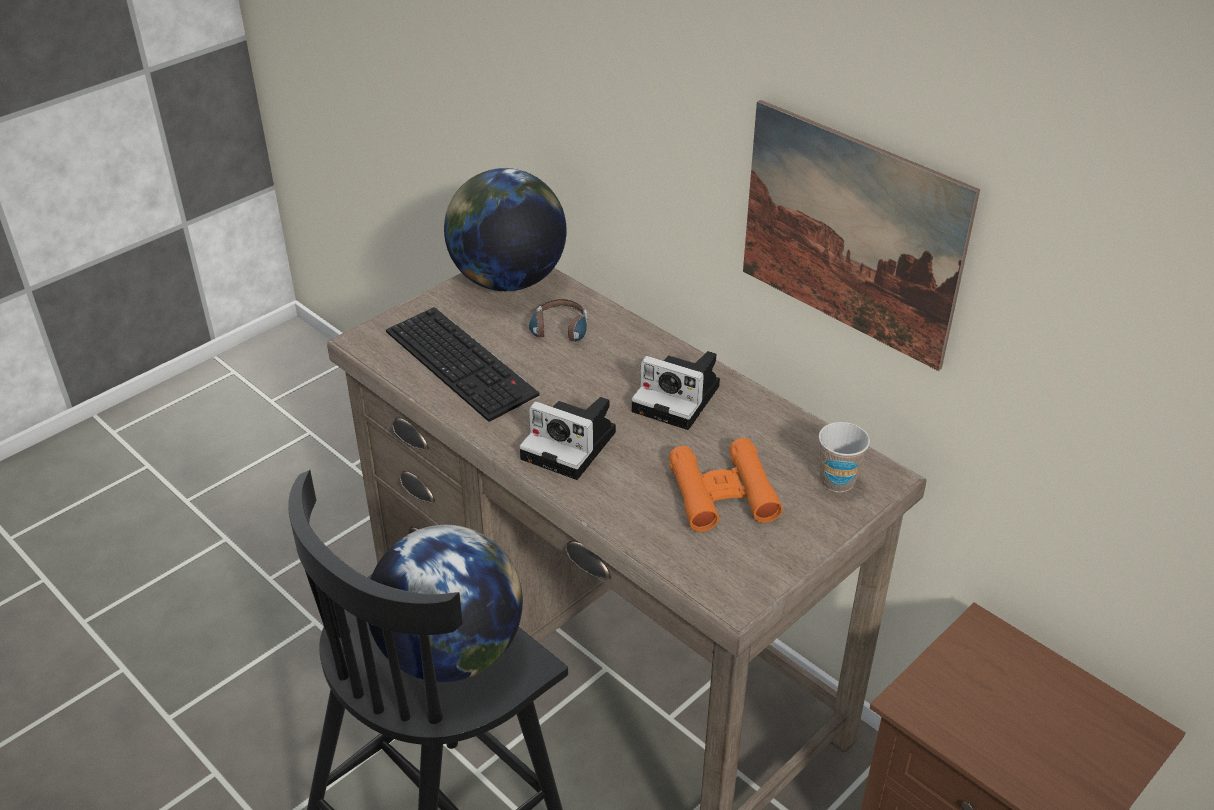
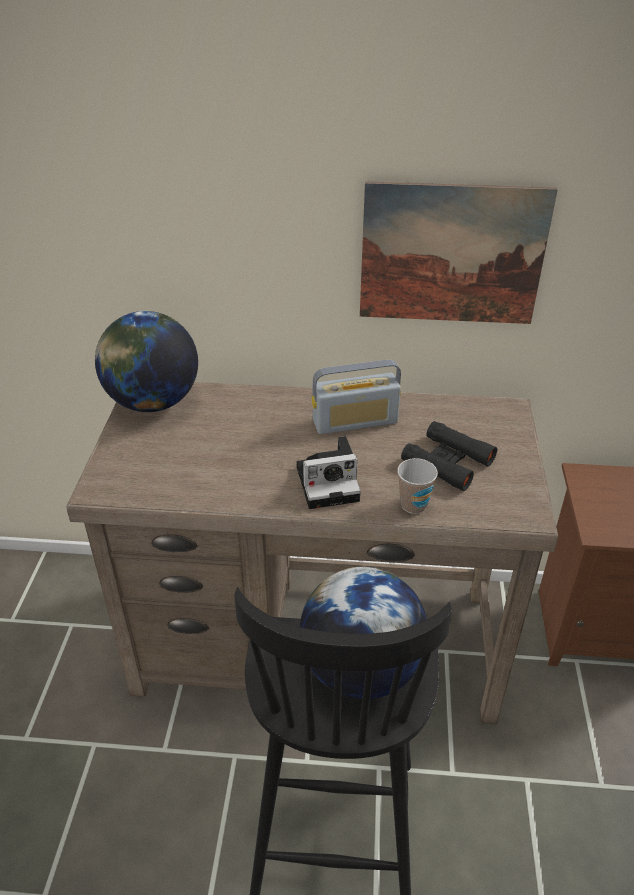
camera: 40 degrees left, 0 degrees up
(464, 363) = (192, 469): keyboard -> none
(558, 335) = (232, 420): headphones -> none
(680, 399) = (355, 421): camera -> radio
(722, 493) = (447, 462): orange binoculars -> black binoculars
(837, 481) = (493, 422): cup -> cup (413, 505)

